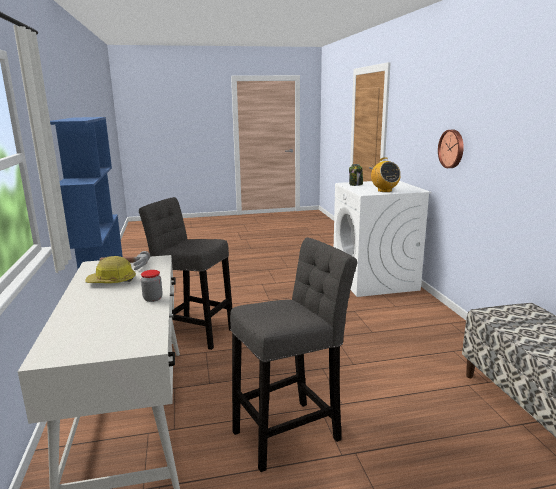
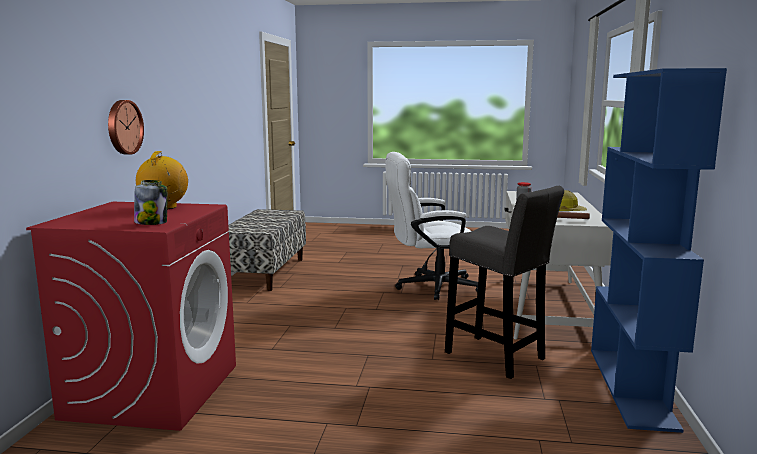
camera: 160 degrees left, 5 degrees down
(291, 433) = (429, 287): grey stool -> white office chair
(375, 280) = (153, 390): white washing machine -> red washing machine

